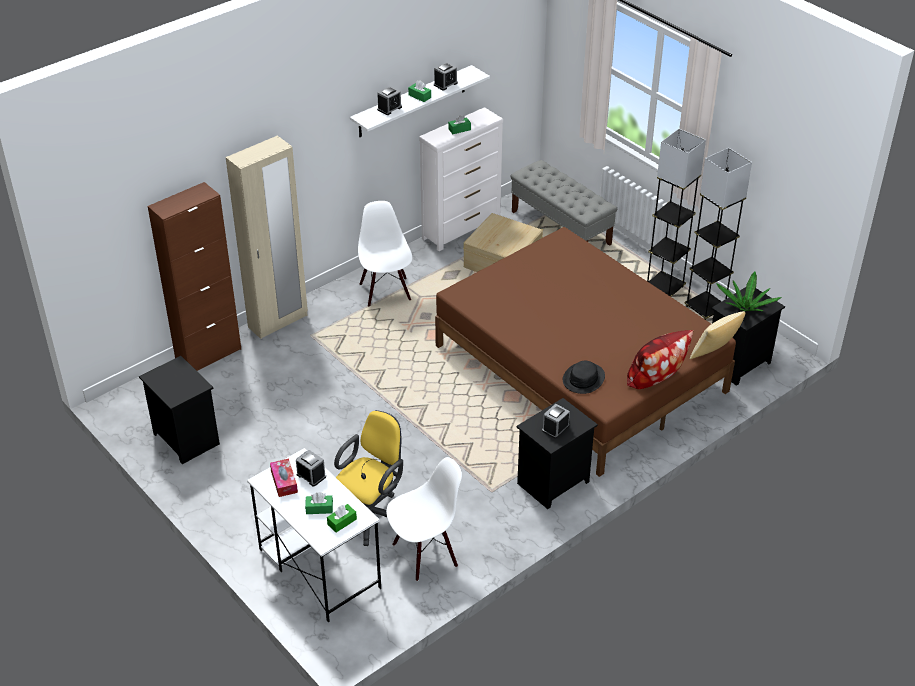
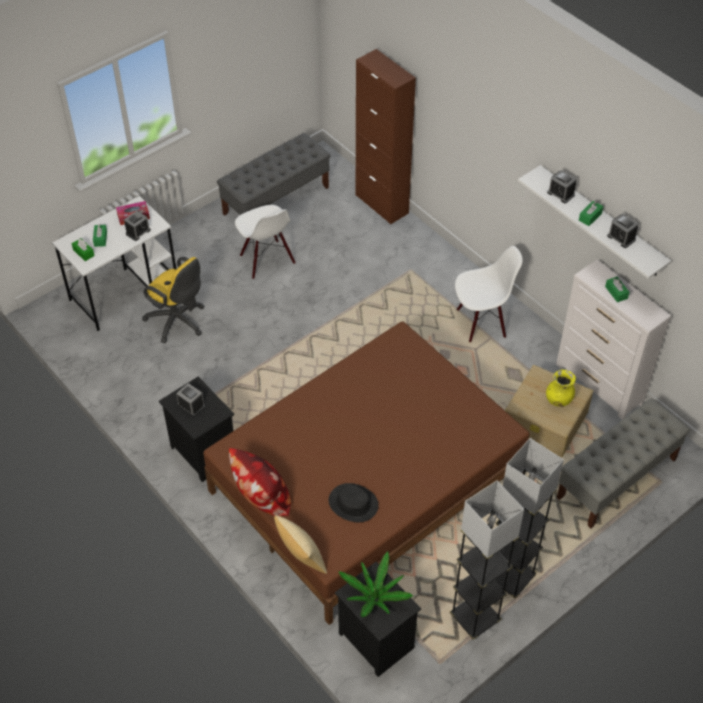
camera: 90 degrees right, 10 degrees up
(185, 439) = (276, 200): black nightstand -> grey bench
(278, 321) = (430, 246): beige wardrobe -> none
(425, 554) = (129, 358): white chair -> white chair (266, 260)
(504, 230) = (558, 400): none -> yellow vase
(583, 379) = (266, 435): black hat -> black hat (353, 503)

